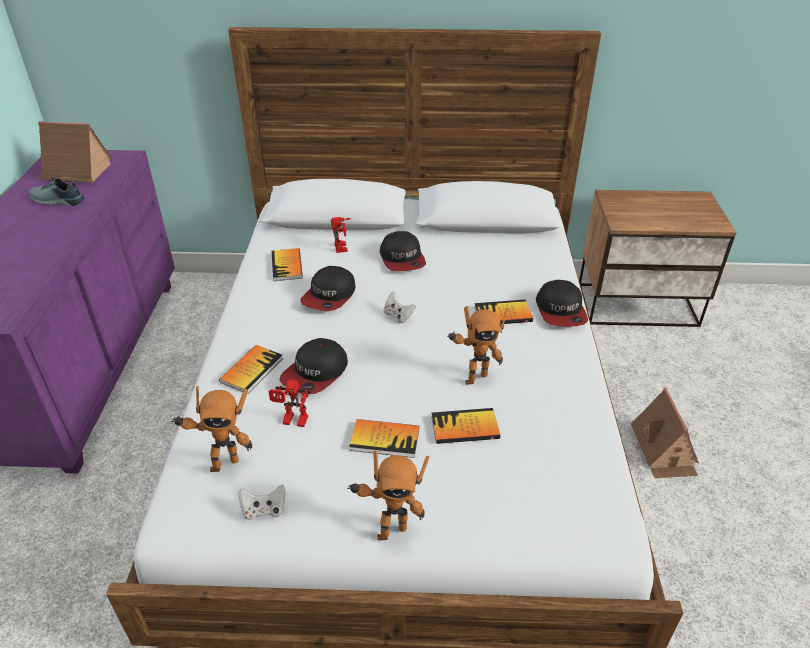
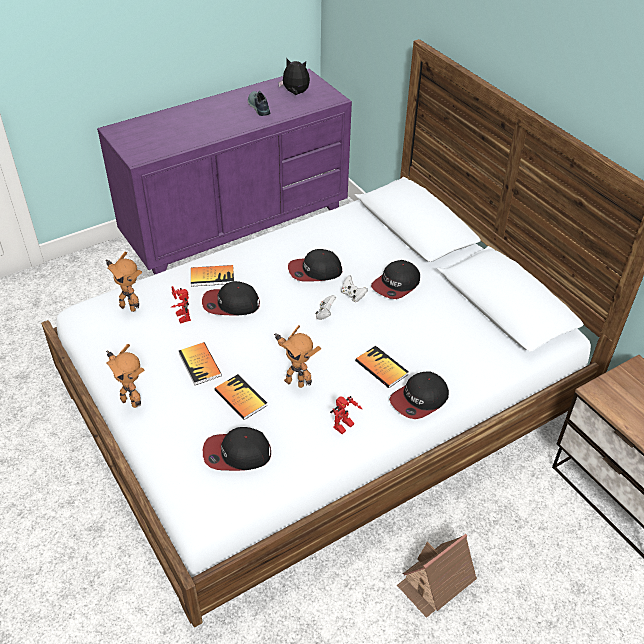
camera: 55 degrees right, 5 degrees up
(75, 172) = (295, 93): toy house -> plush toy
(264, 510) = (109, 341): white game controller -> white game controller (353, 295)
(287, 266) = (328, 235): book -> none
(343, 248) = (377, 250): toy robot -> toy robot (344, 428)
(546, 465) = (236, 454): none -> cap

